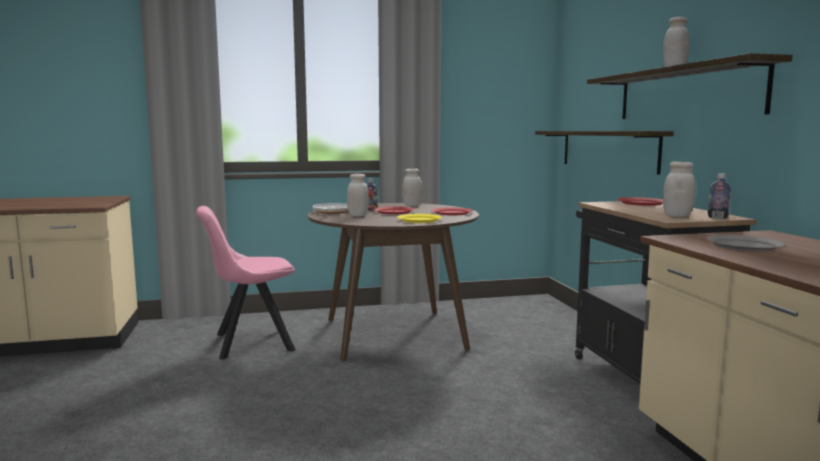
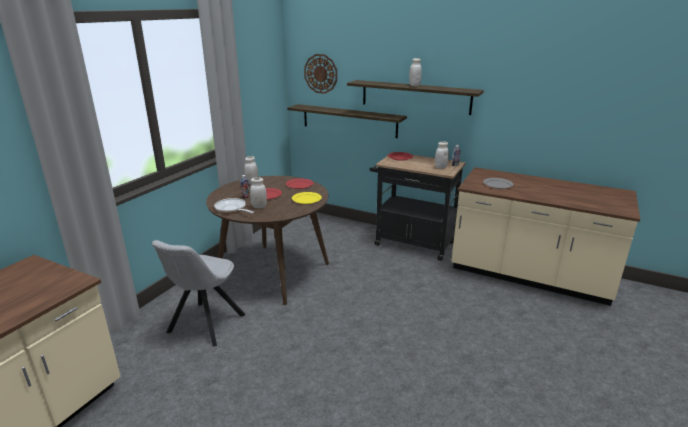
camera: 50 degrees left, 15 degrees up
(251, 343) = (205, 324): pink chair -> grey chair
(584, 80) = (320, 73): none -> wall clock

